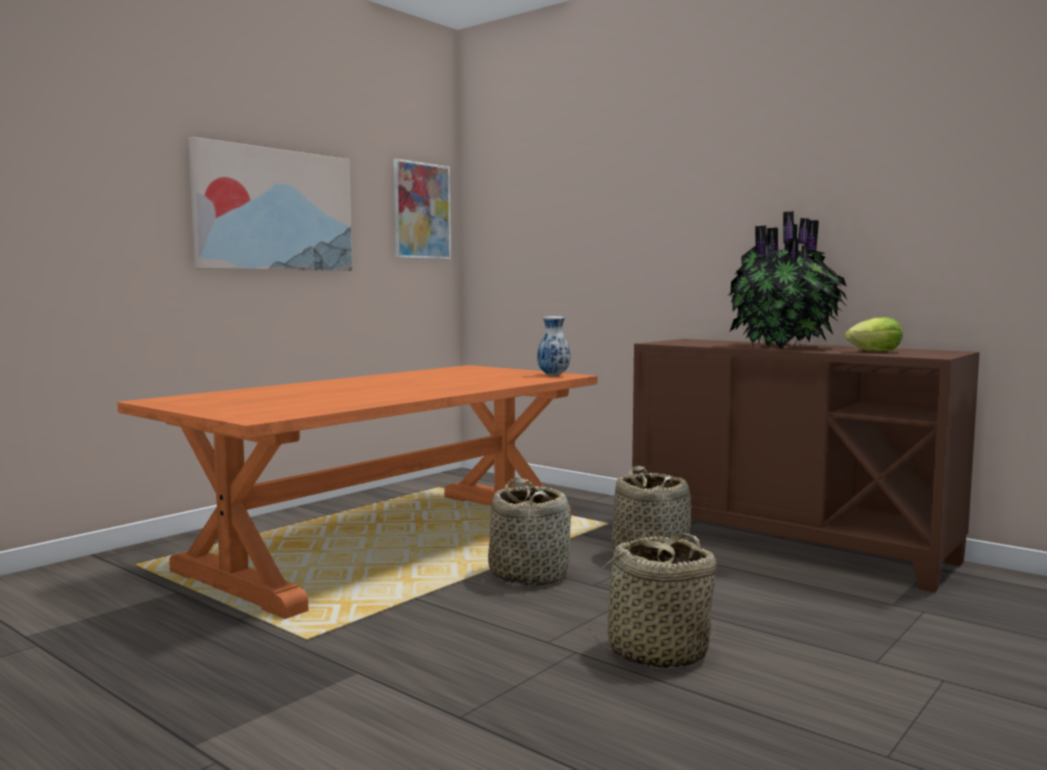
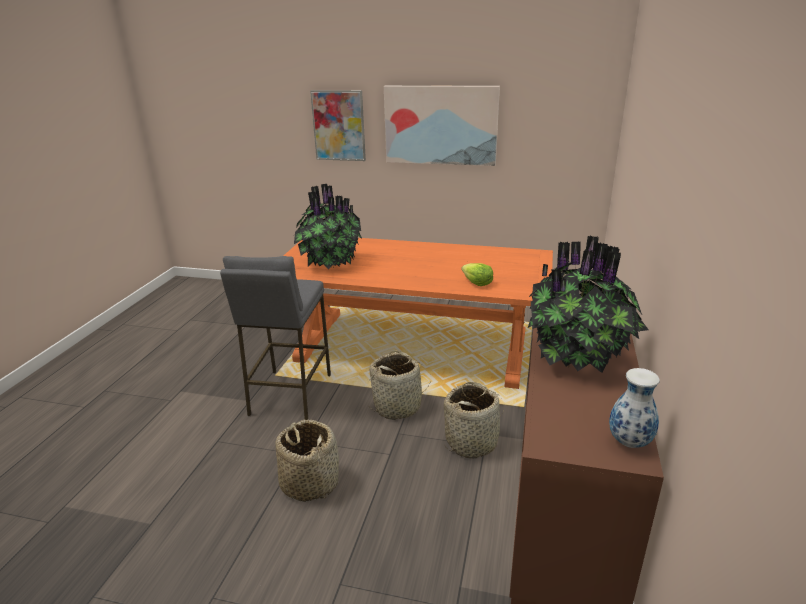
camera: 65 degrees right, 20 degrees up
(292, 402) = (329, 263): none -> potted plant
(392, 636) = (289, 395): none -> grey stool
(421, 211) = (575, 119): picture -> picture (339, 125)
(554, 375) = (527, 289): vase -> vase (630, 443)
(874, 351) = (574, 408): lettuce -> lettuce (477, 283)

